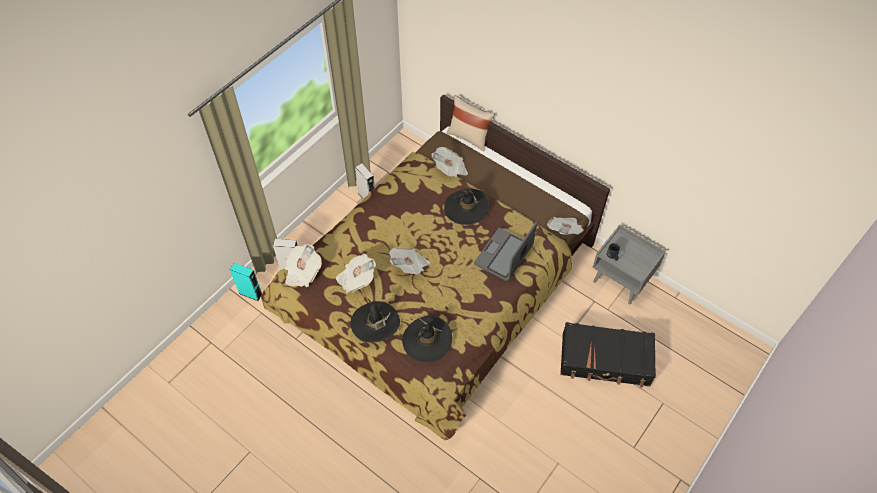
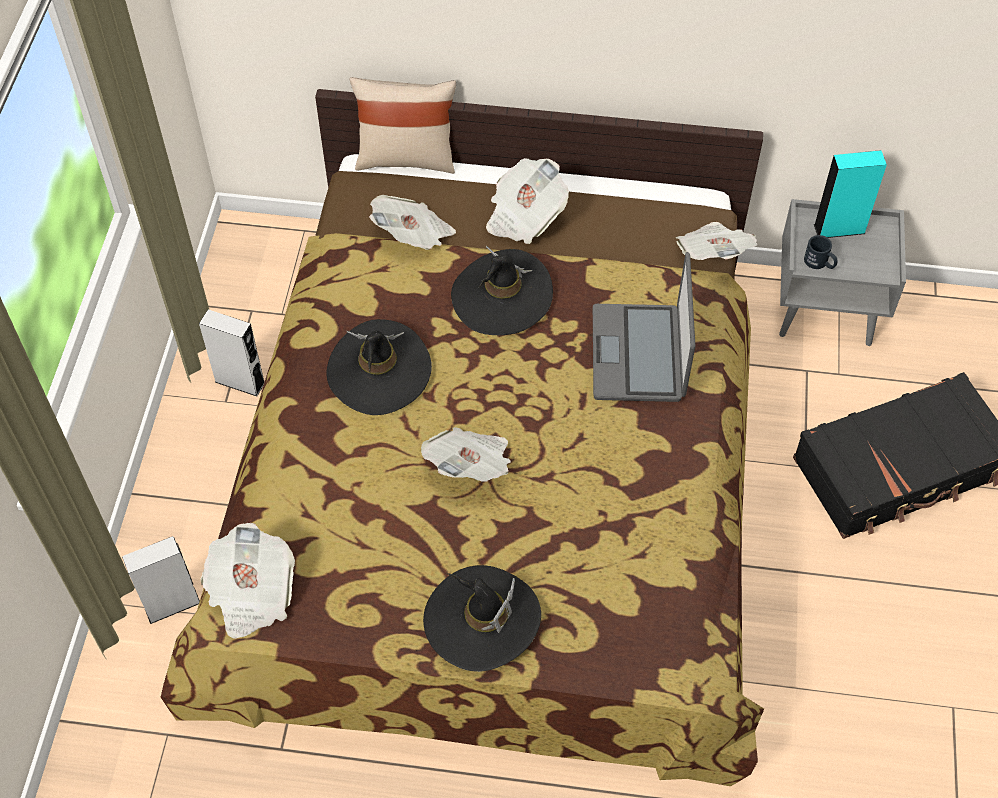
camera: 30 degrees left, 0 degrees up
(250, 294) = (116, 706): turquoise speaker -> turquoise speaker (839, 229)
(356, 279) = (378, 549): newspaper -> newspaper (524, 216)
(427, 340) = (610, 599): black hat -> black hat (379, 371)

